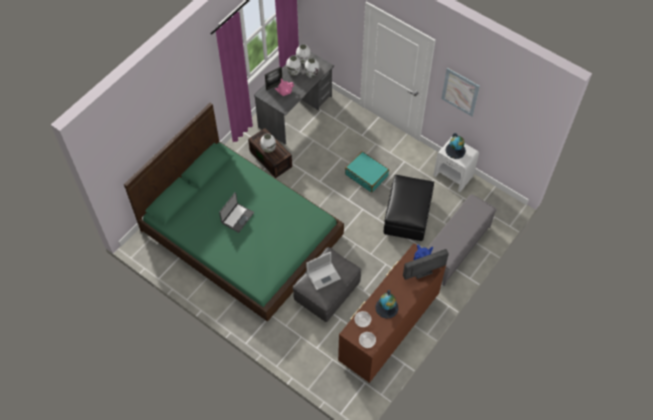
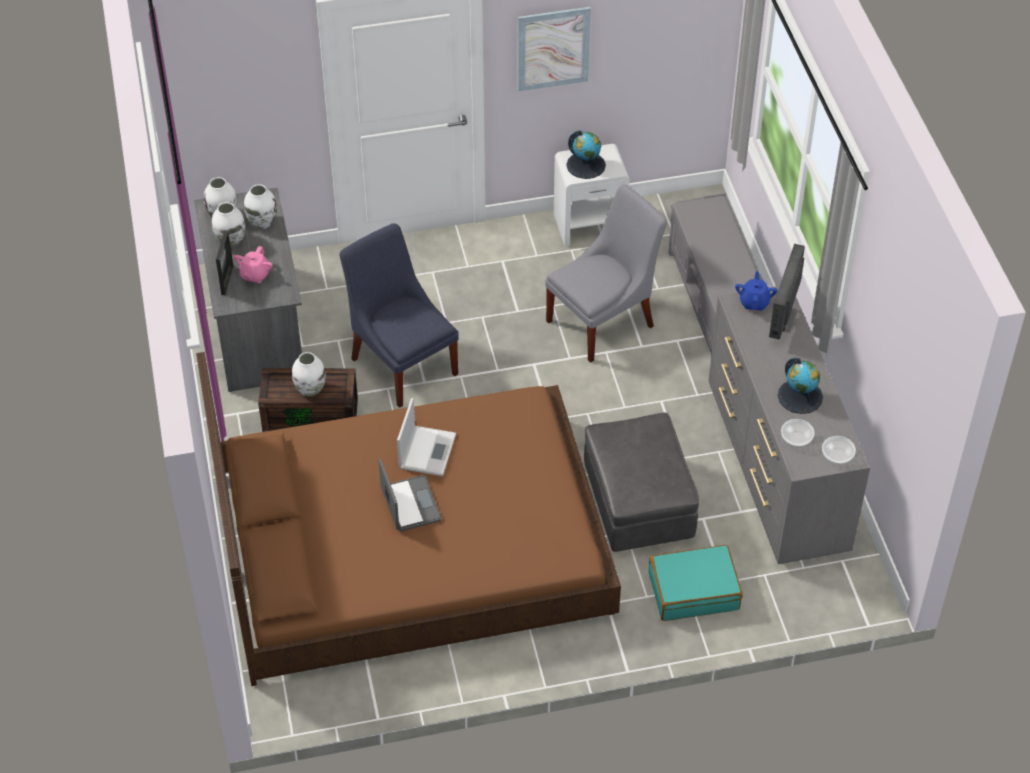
camera: 50 degrees left, 10 degrees down
(241, 232) = (411, 544): green bed -> brown bed
(322, 167) = (402, 362): none -> blue chair
(324, 275) = (635, 462): laptop -> laptop (427, 450)
(366, 175) = (477, 319): turquoise suitcase -> turquoise suitcase (693, 590)
(388, 328) = (776, 471): brown dresser -> grey dresser
(407, 216) = (604, 321): black ottoman -> grey chair

